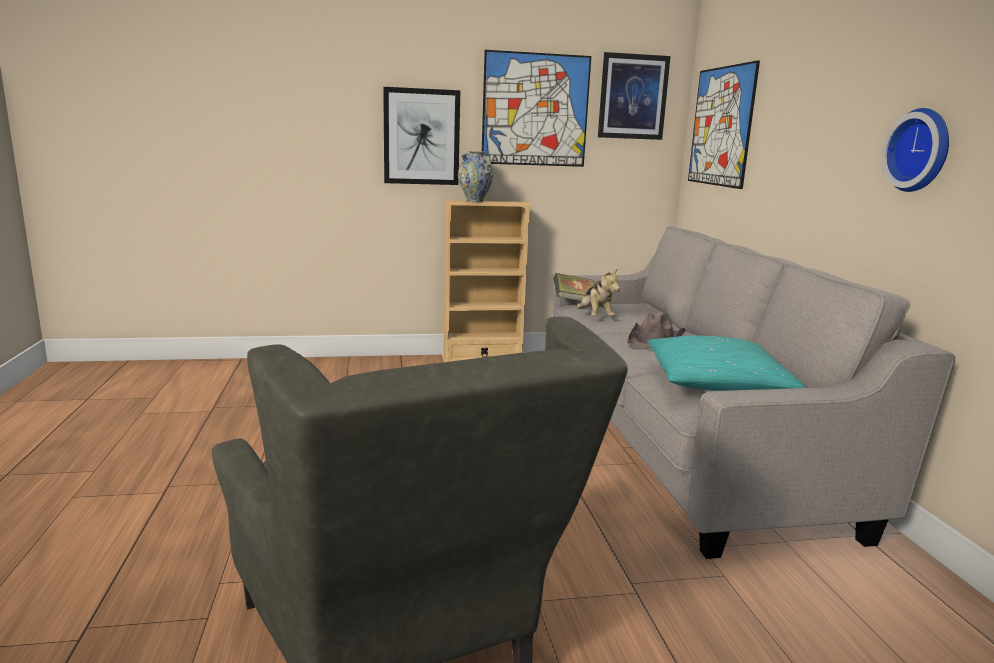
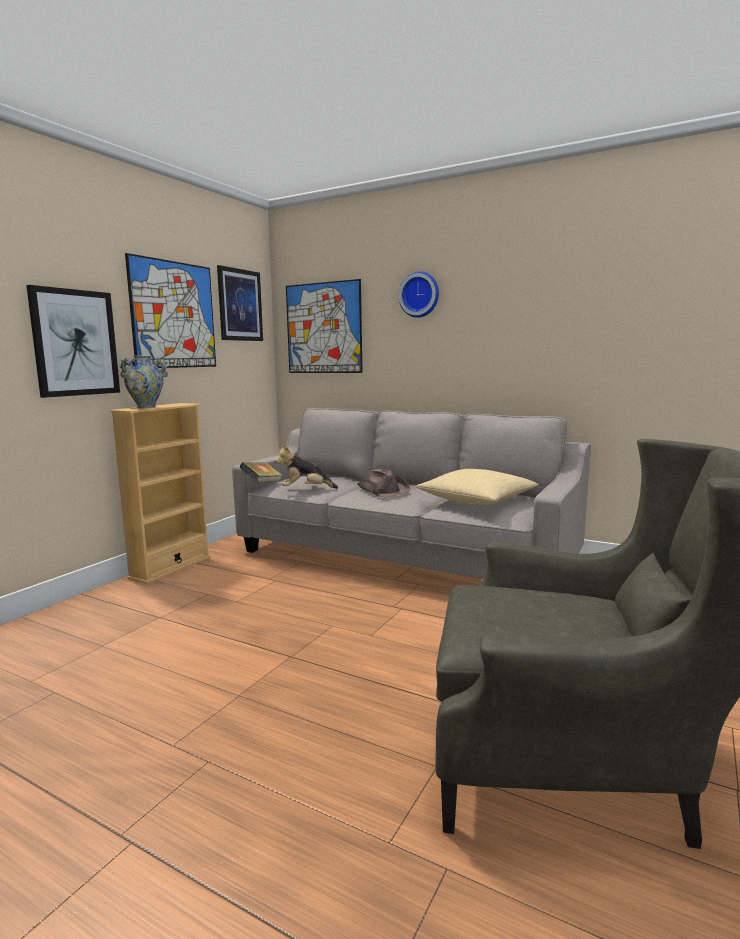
camera: 50 degrees left, 5 degrees down
(595, 317) = (305, 490): plush toy -> plush toy turned 150 degrees clockwise
(717, 383) = (477, 500): turquoise pillow -> beige pillow
(921, 150) = (531, 334): wall clock -> wall clock (420, 295)

